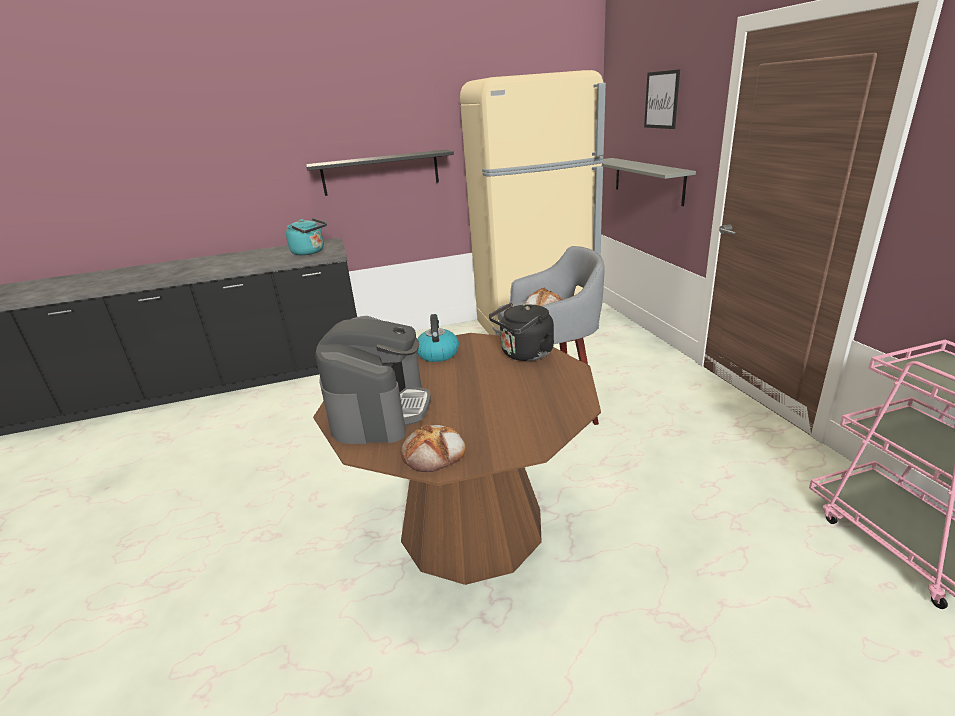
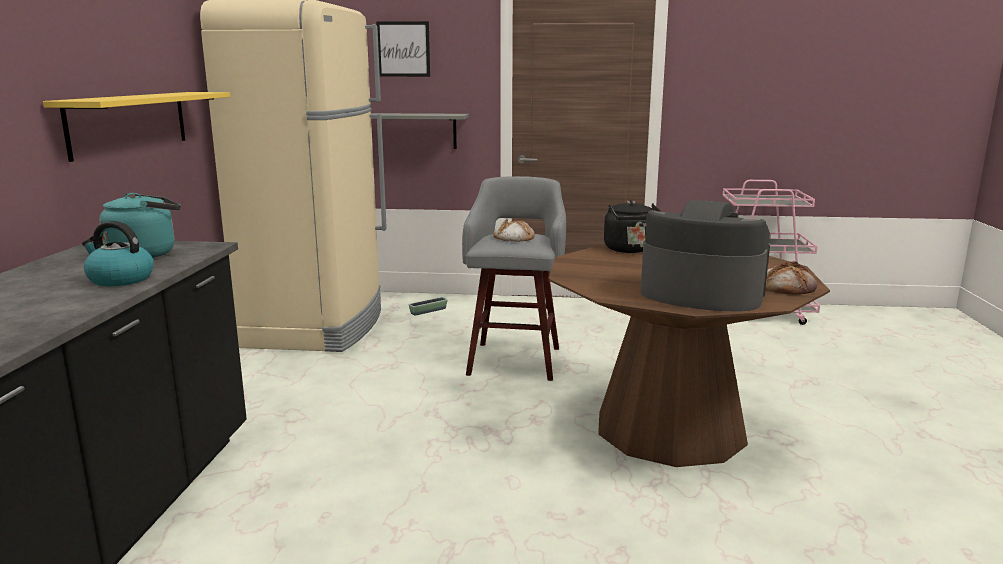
camera: 70 degrees left, 10 degrees down
(380, 172) = (130, 123): black shelf -> yellow shelf
(437, 353) = (594, 269): kettle -> kettle (120, 279)
(612, 348) = (428, 311): none -> planter

